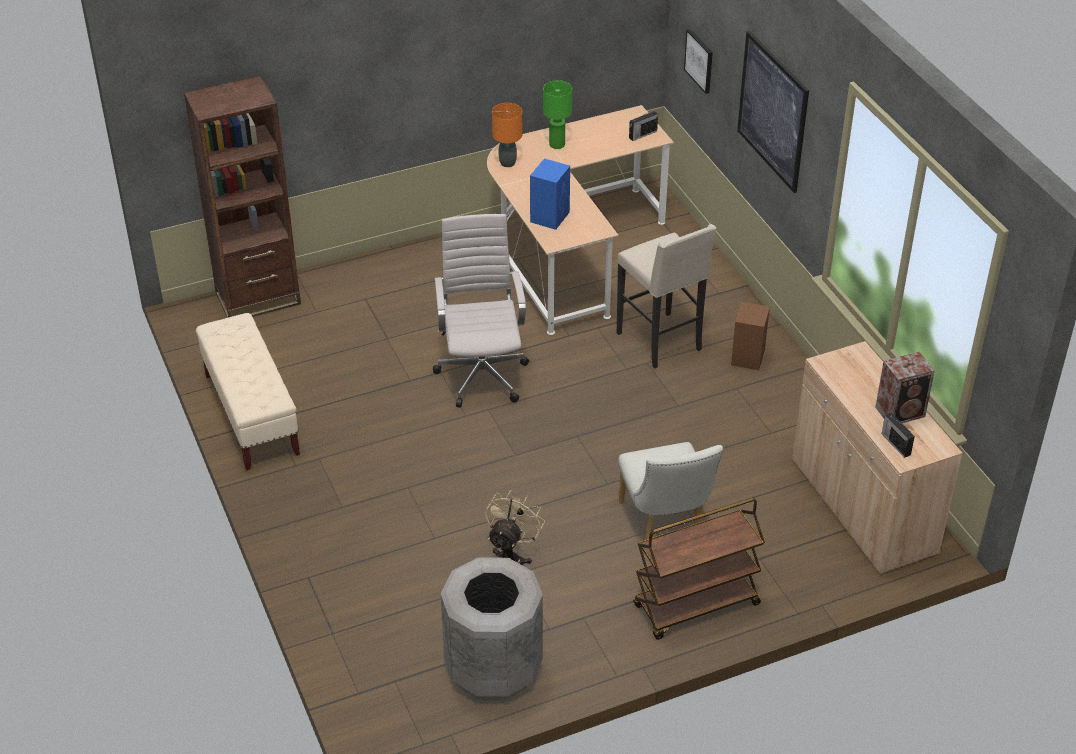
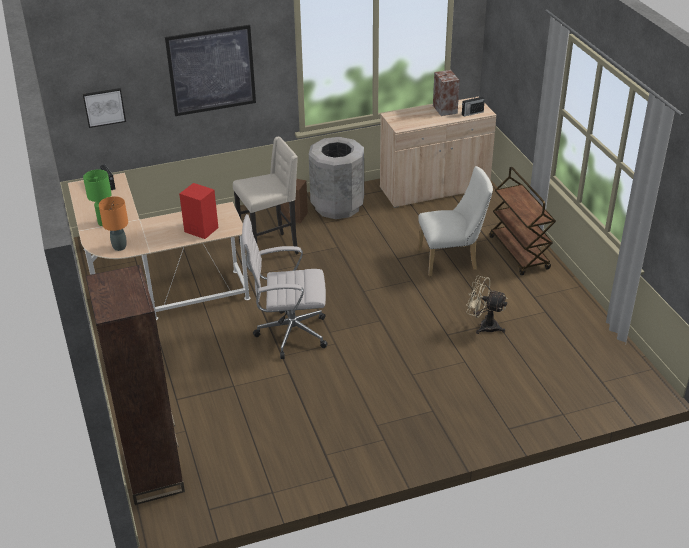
camera: 85 degrees left, 5 degrees down
(251, 415) = (318, 470): beige bench -> none
(493, 669) = (583, 336): grey trash can -> grey trash can (337, 206)
(550, 216) = (200, 229): blue speaker -> red speaker

